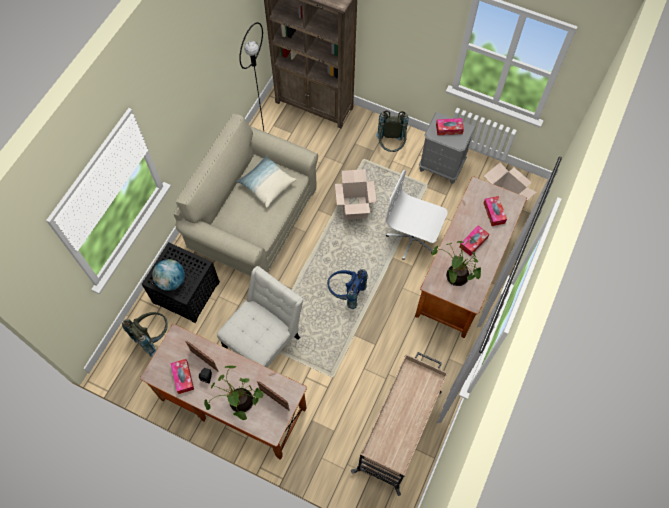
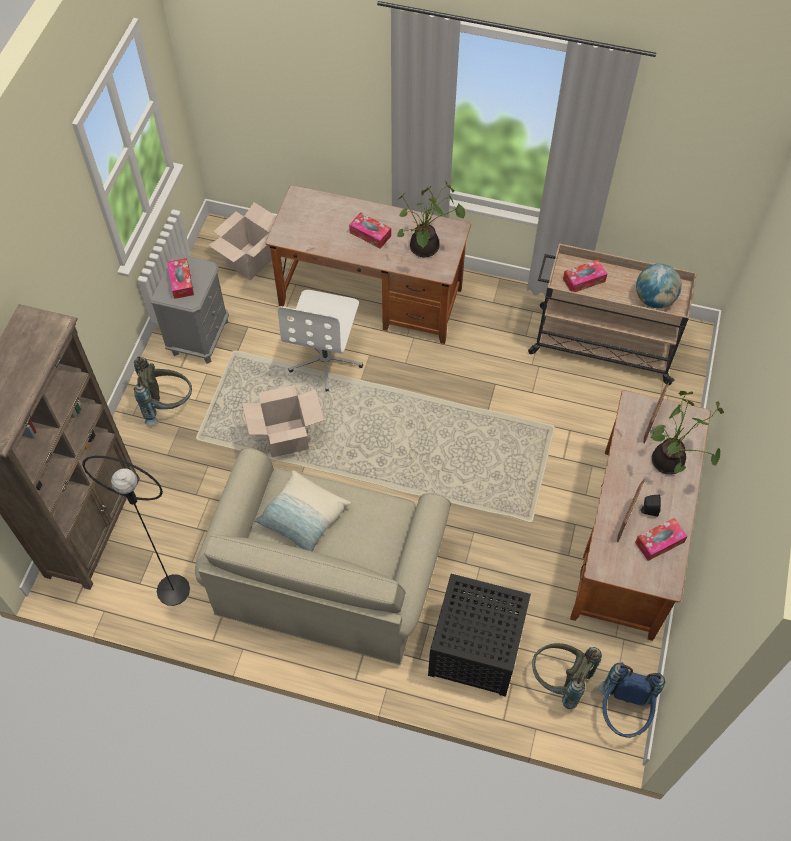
camera: 100 degrees left, 5 degrees down
(171, 281) = (497, 625): globe -> globe (654, 299)
(265, 339) = (523, 520): white chair -> none
(346, 293) = (428, 429): blue backpack -> blue backpack (623, 713)
(494, 213) = (321, 216): tissue box -> tissue box (584, 280)

